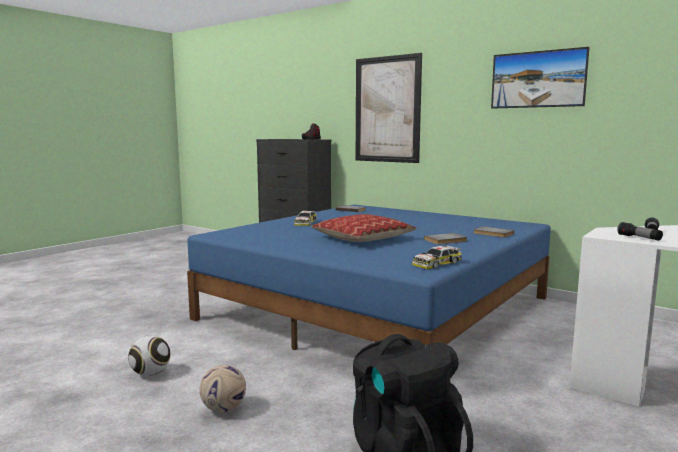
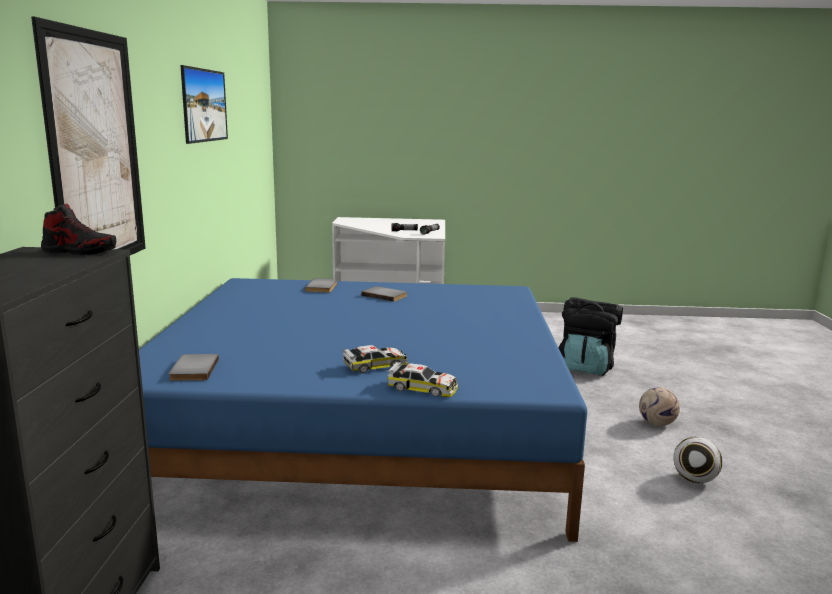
camera: 125 degrees left, 5 degrees up
(363, 238) = (428, 320): pillow -> none
(436, 264) = (480, 289): toy car -> toy car (422, 388)

